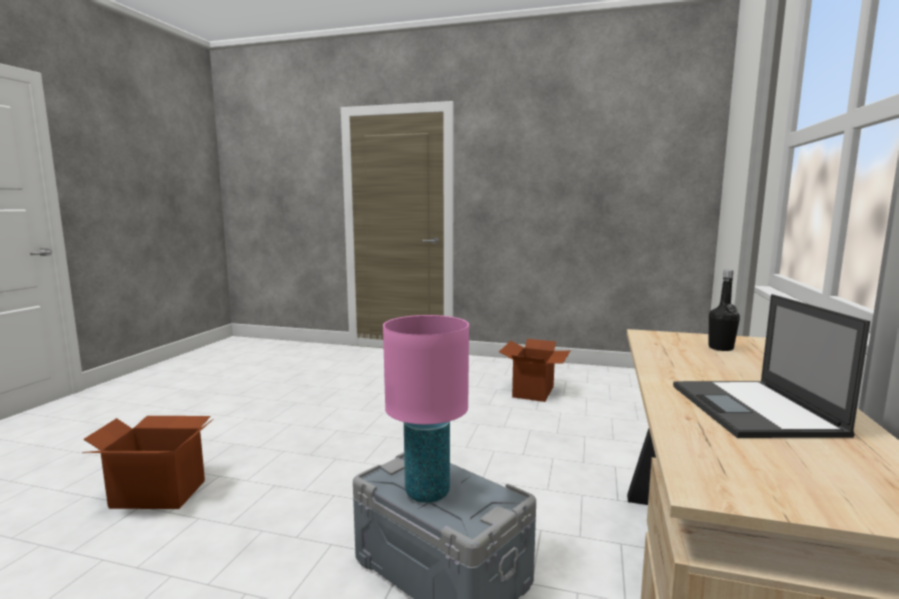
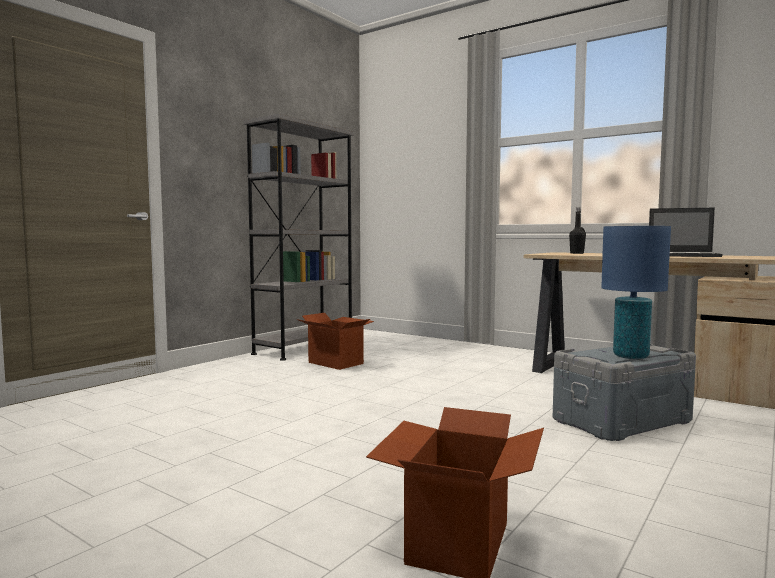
camera: 70 degrees left, 5 degrees down
(427, 493) = (631, 356): pink table lamp -> blue table lamp
(571, 371) = (304, 348): none -> grey bookcase

